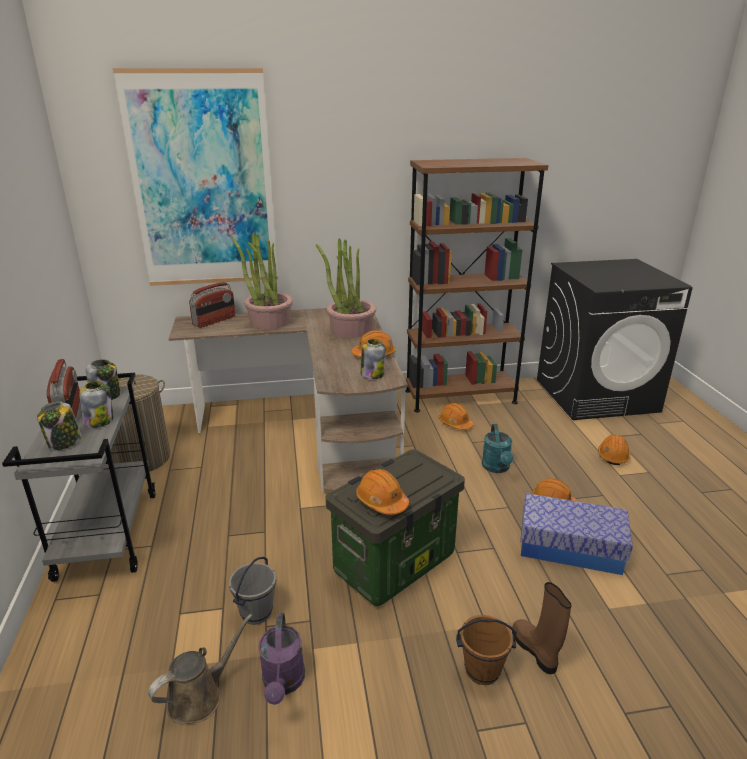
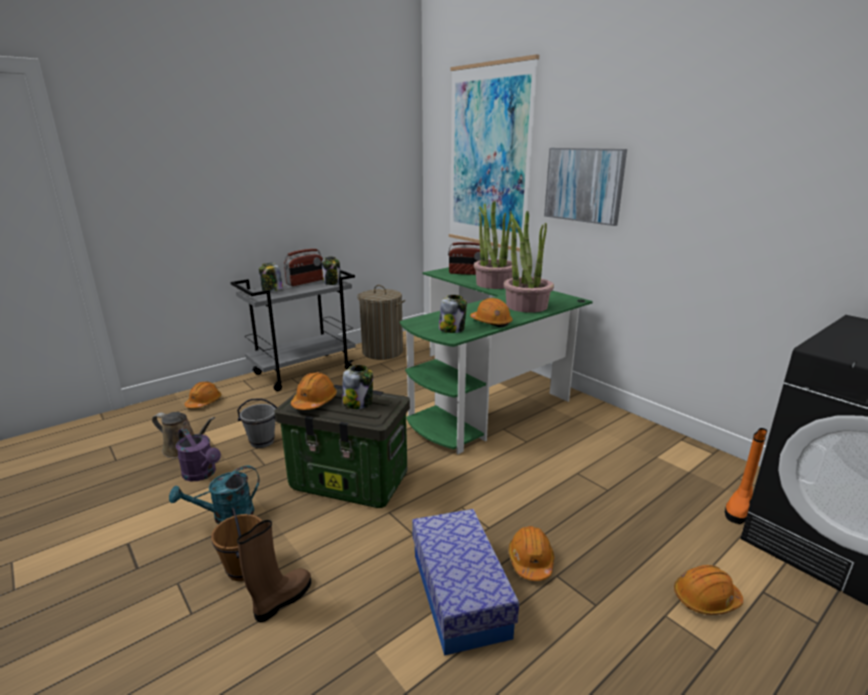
camera: 60 degrees right, 5 degrees down
(99, 421) = (301, 289): jar -> jar (358, 403)
(283, 683) = (202, 474): purple watering can -> purple watering can turned 105 degrees counterclockwise
(313, 430) = (486, 391): brown desk -> green desk
(340, 201) = (584, 185): none -> picture
(455, 423) = (597, 453): orange hard hat -> orange hard hat (204, 402)
(460, 396) = (654, 442): brown bookcase -> none
(497, 468) = (550, 502): turquoise watering can -> turquoise watering can (226, 517)
(546, 405) = (739, 507): none -> orange boot

